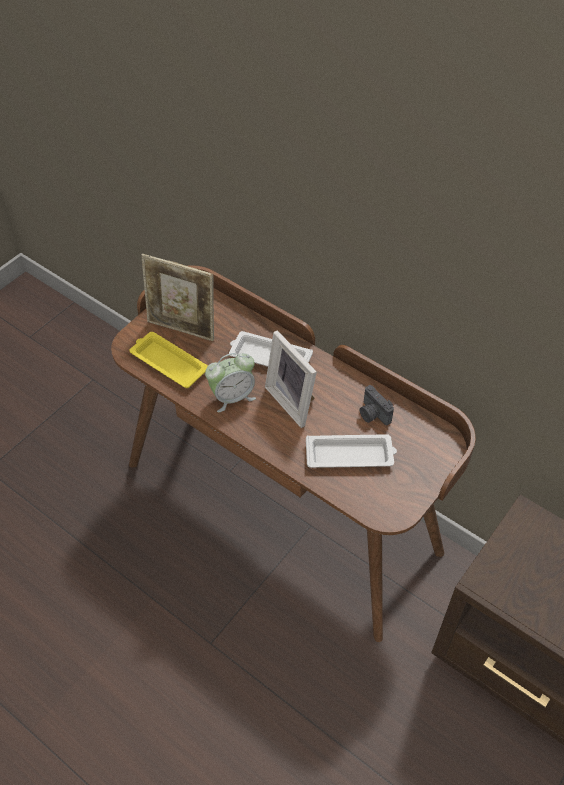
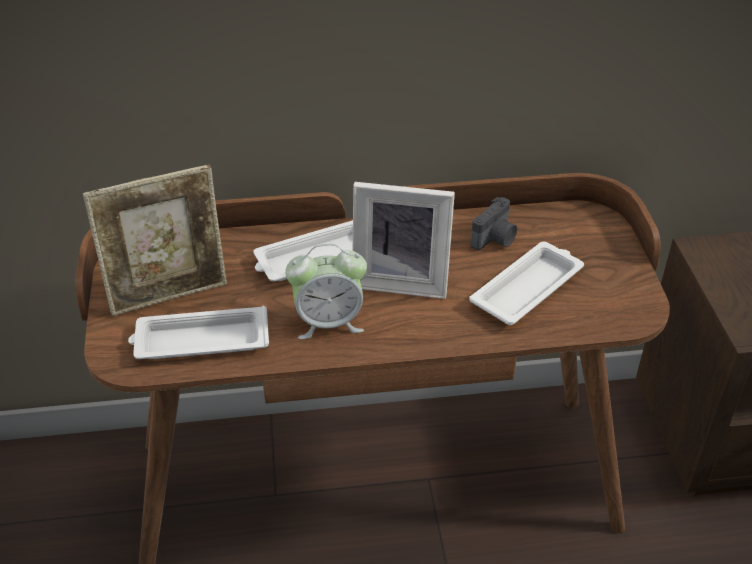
camera: 45 degrees left, 10 degrees down
(168, 363) = (200, 341): yellow tray -> white tray
(232, 397) = (328, 322): alarm clock -> alarm clock turned 60 degrees clockwise
(373, 414) = (495, 239): camera -> camera turned 60 degrees counterclockwise

